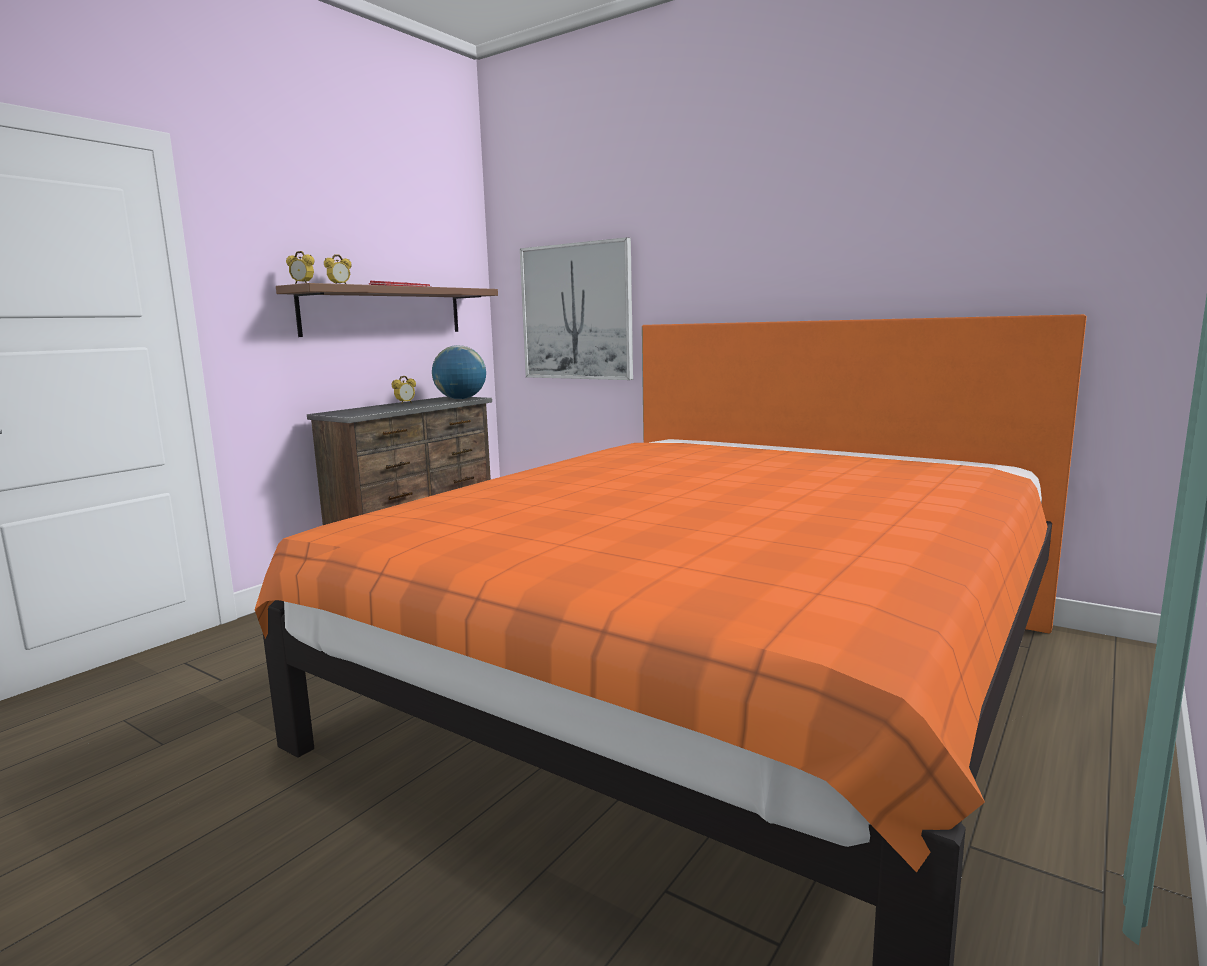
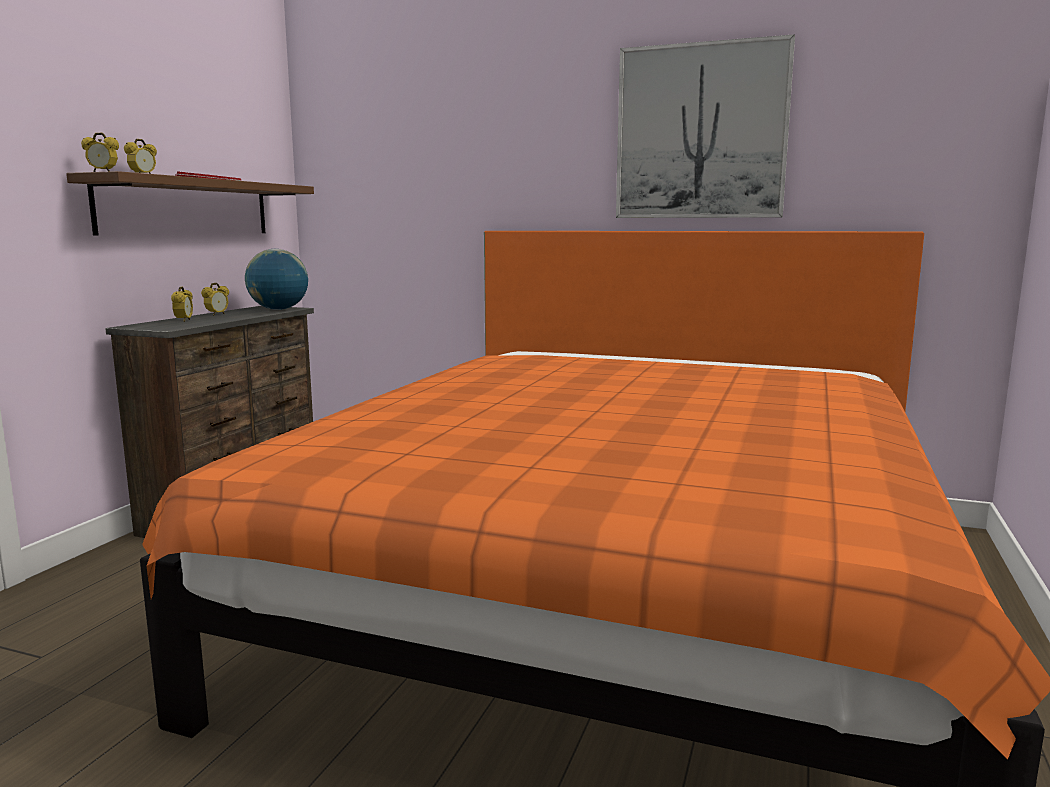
camera: 15 degrees left, 0 degrees up
(372, 408) = (184, 320): none -> alarm clock
(576, 312) = (404, 215): picture -> picture (701, 132)

